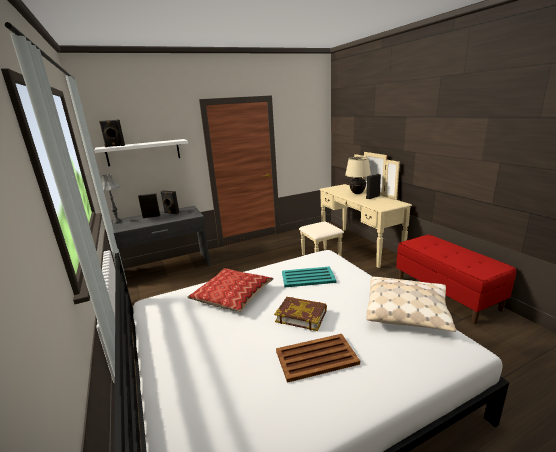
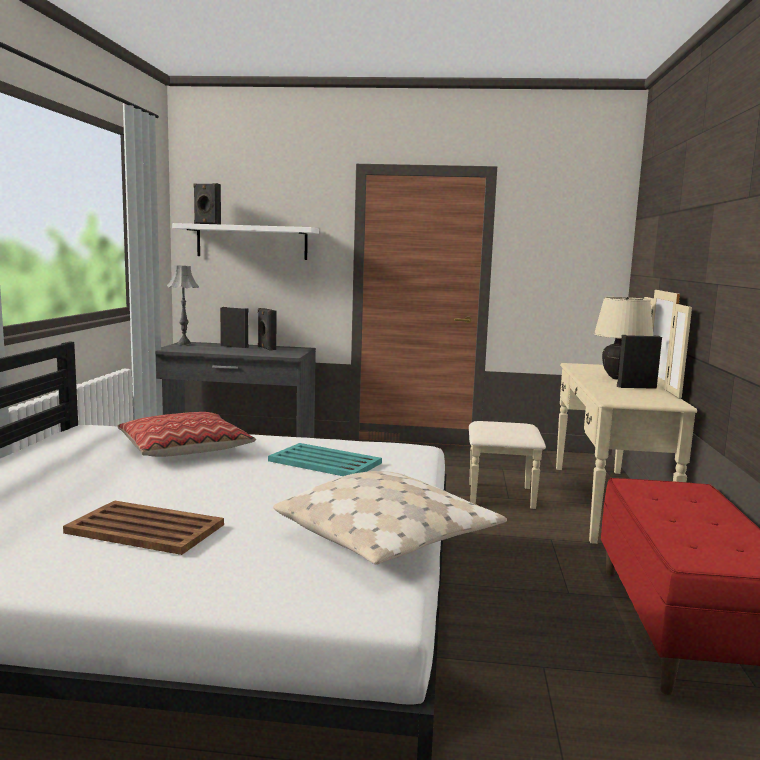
camera: 30 degrees right, 10 degrees down
(301, 316) = (221, 490): book -> none

